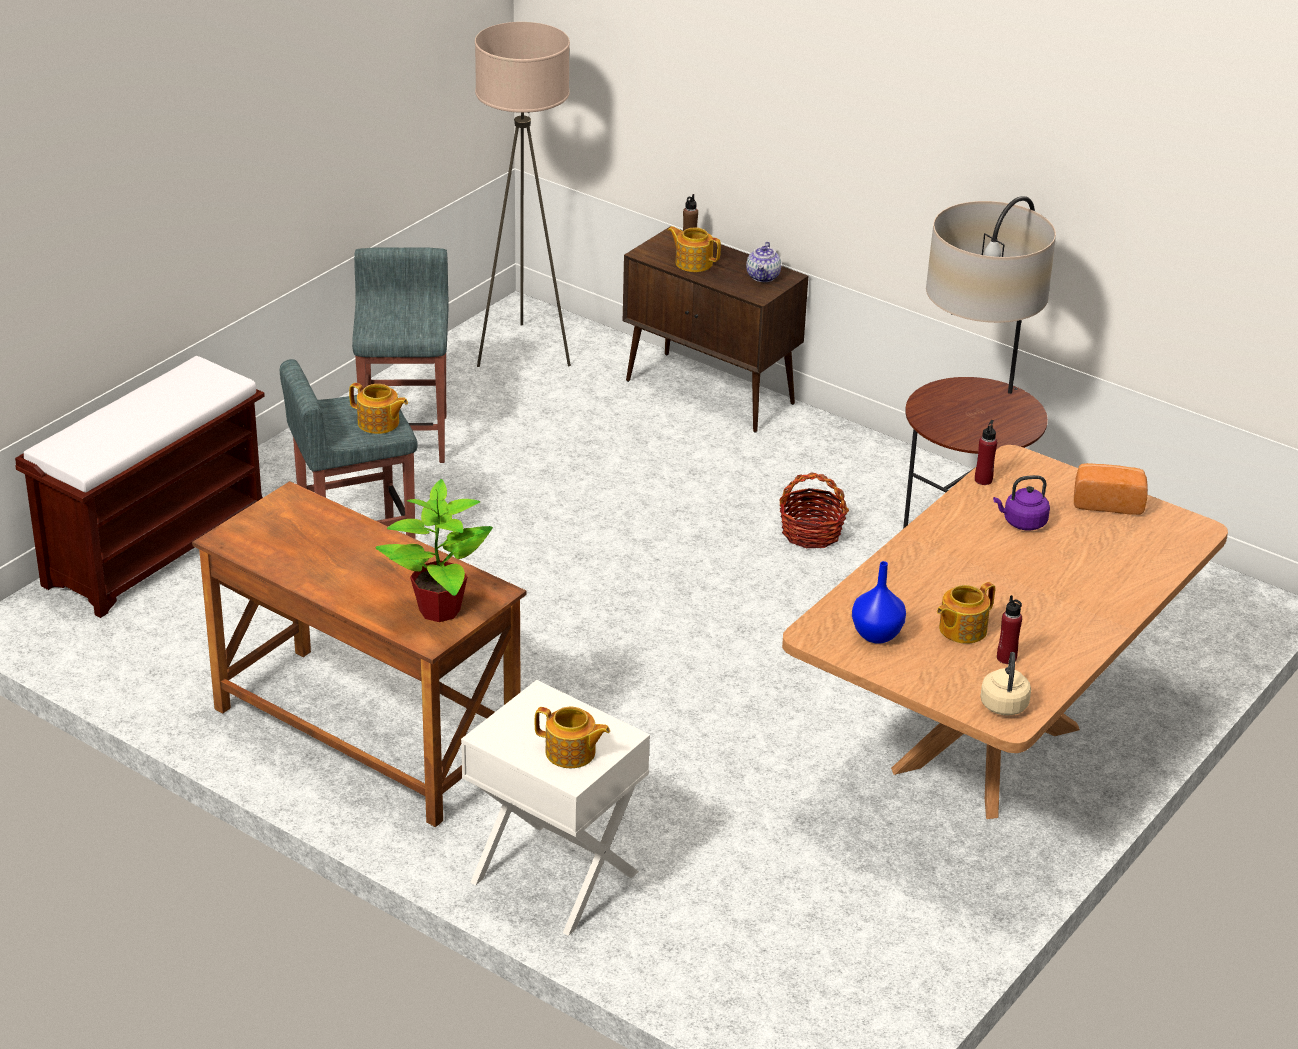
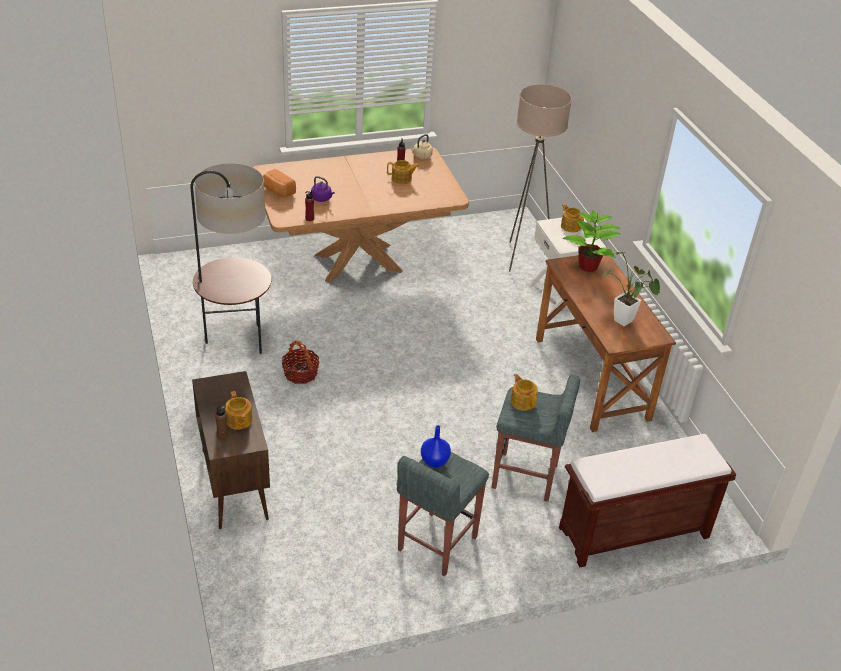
camera: 145 degrees left, 5 degrees up
(296, 537) = (626, 323): none -> potted plant
(523, 351) = (299, 581): beige floor lamp -> beige floor lamp (523, 257)
(763, 277) = (217, 390): teapot -> none
(877, 635) = (433, 189): blue vase -> blue vase (434, 461)

